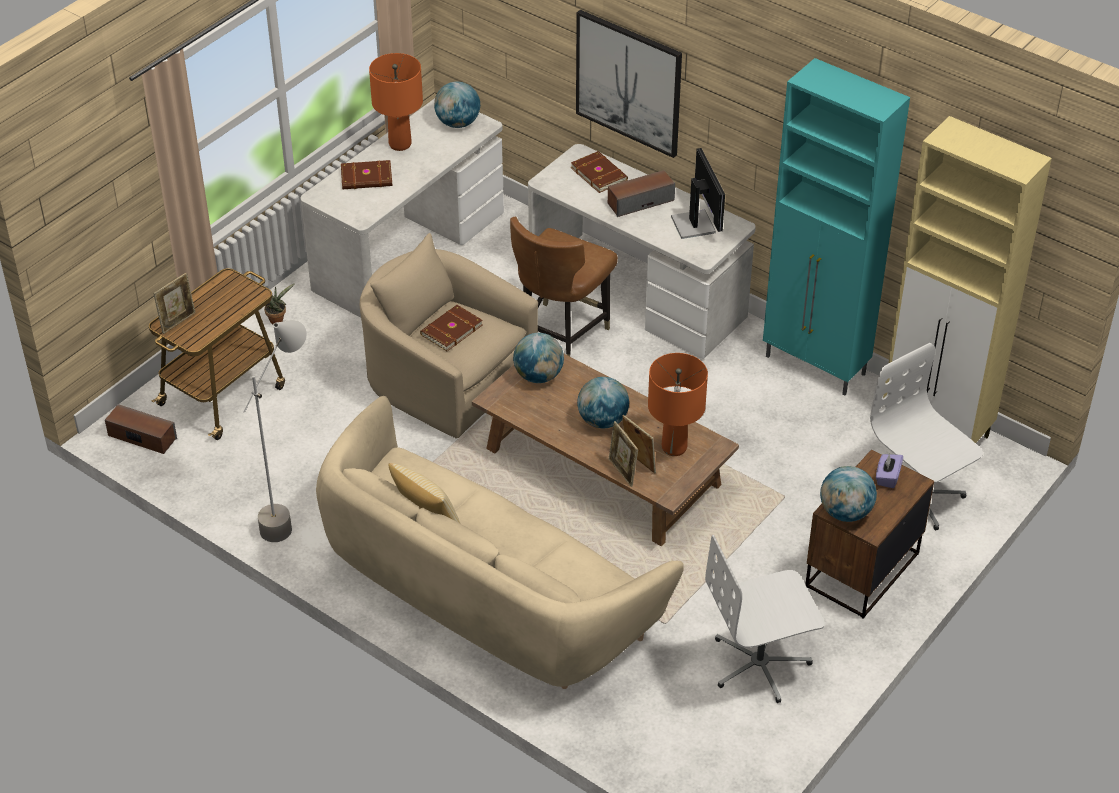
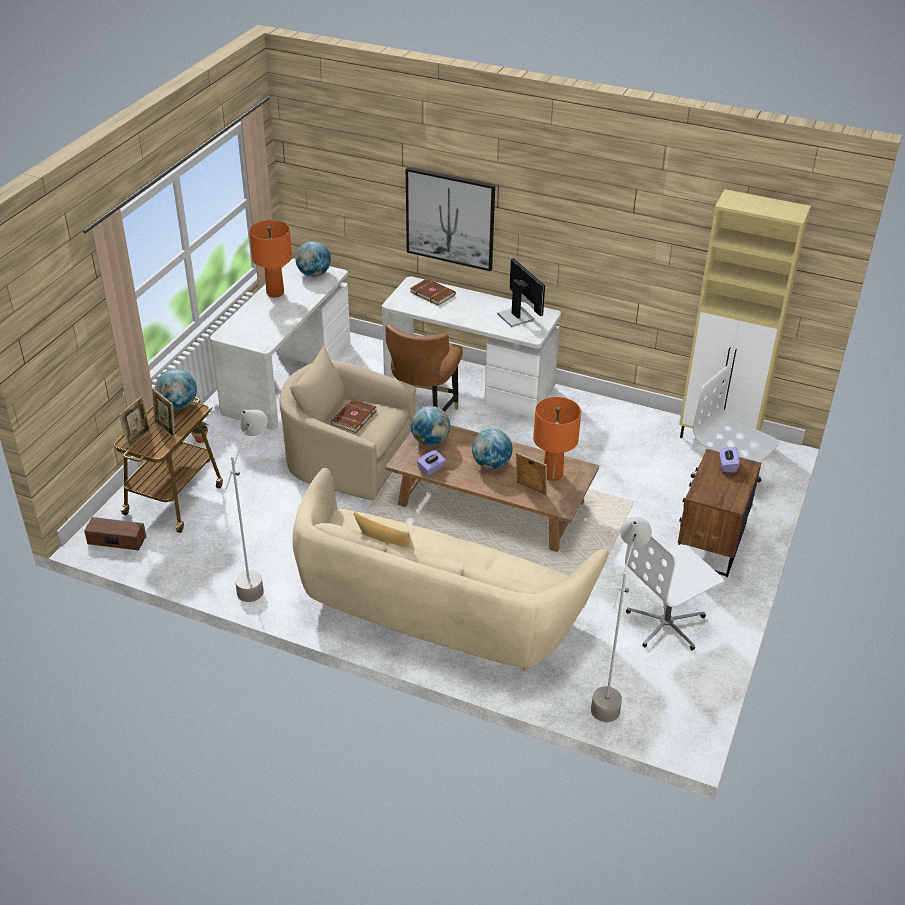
camera: 15 degrees left, 5 degrees down
(367, 178) = (258, 318): brown book -> none
(526, 414) = (431, 469): none -> purple tissue box
(622, 472) = (521, 498): picture frame -> picture frame (166, 429)
(640, 201) = (470, 307): speaker -> none
(655, 734) = (609, 692): none -> grey floor lamp
(816, 366) = (616, 411): turquoise cabinet -> none
(845, 512) = (708, 495): globe -> globe (178, 405)

